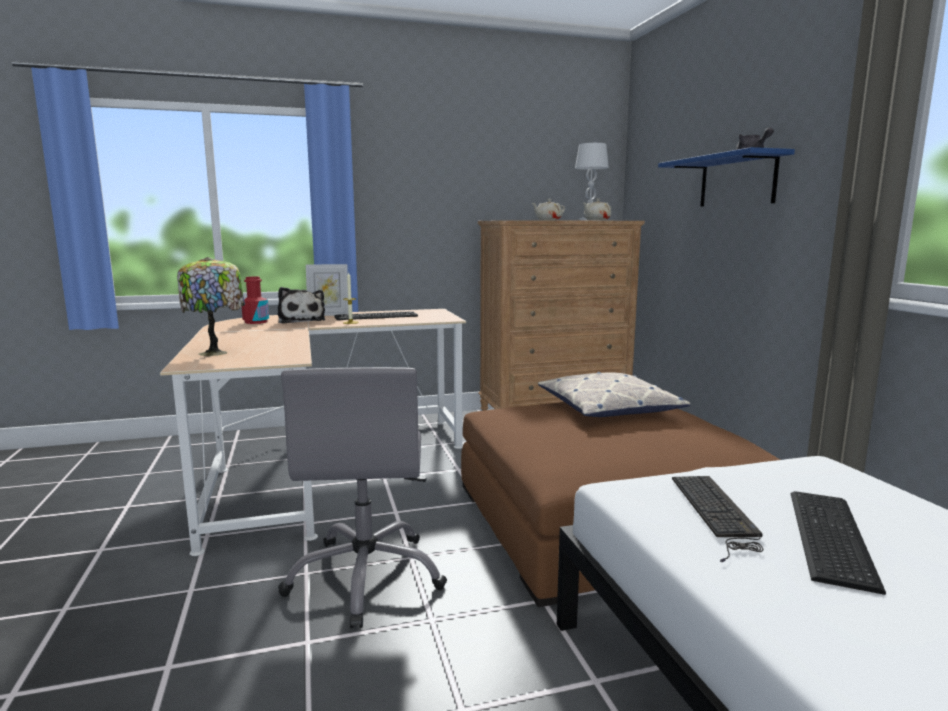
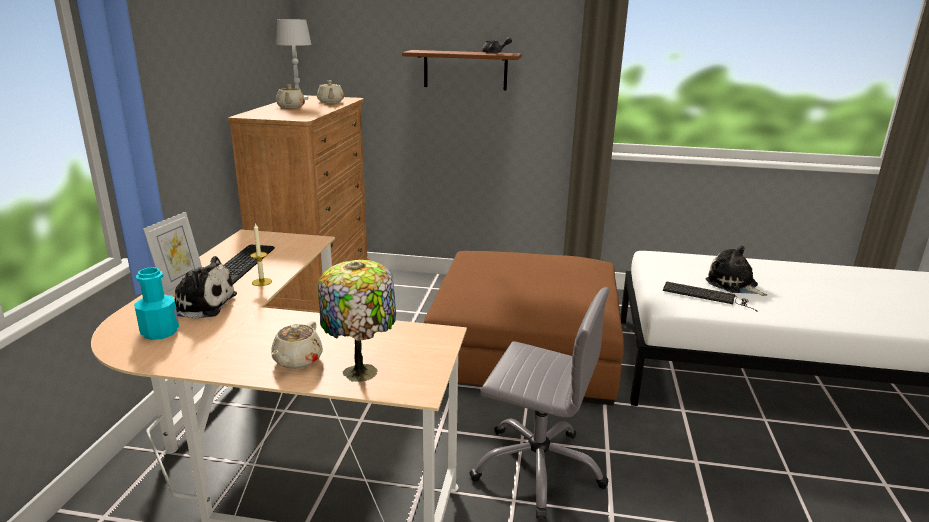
camera: 65 degrees left, 10 degrees up
(226, 342) = (297, 360): none -> beige teapot
(256, 322) = (160, 332): red bottle -> turquoise bottle
(609, 407) = (500, 268): pillow -> none
(737, 181) = (465, 70): blue shelf -> brown shelf
(827, 537) = (733, 285): keyboard -> plush toy

